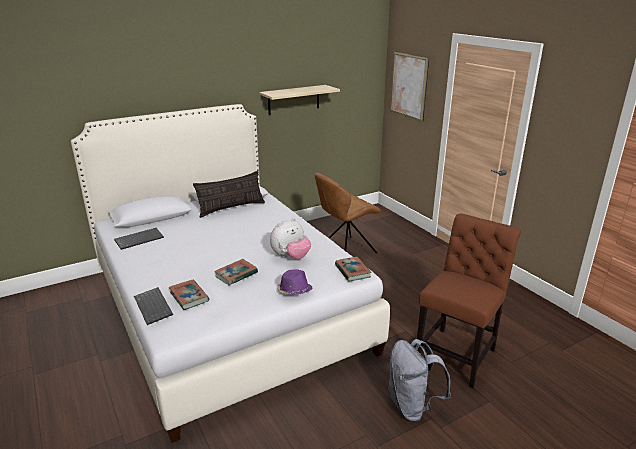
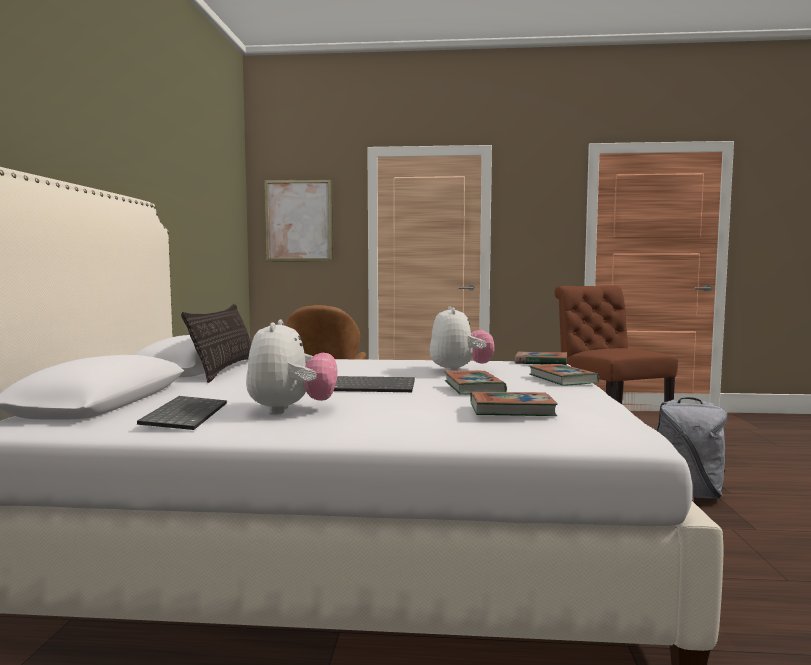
camera: 55 degrees left, 20 degrees down
(154, 307) = (515, 431): keyboard -> keyboard (370, 387)
(161, 253) = (291, 410): none -> plush toy
(293, 99) = (185, 221): shelf -> none
(294, 291) = (562, 379): purple hat -> book

